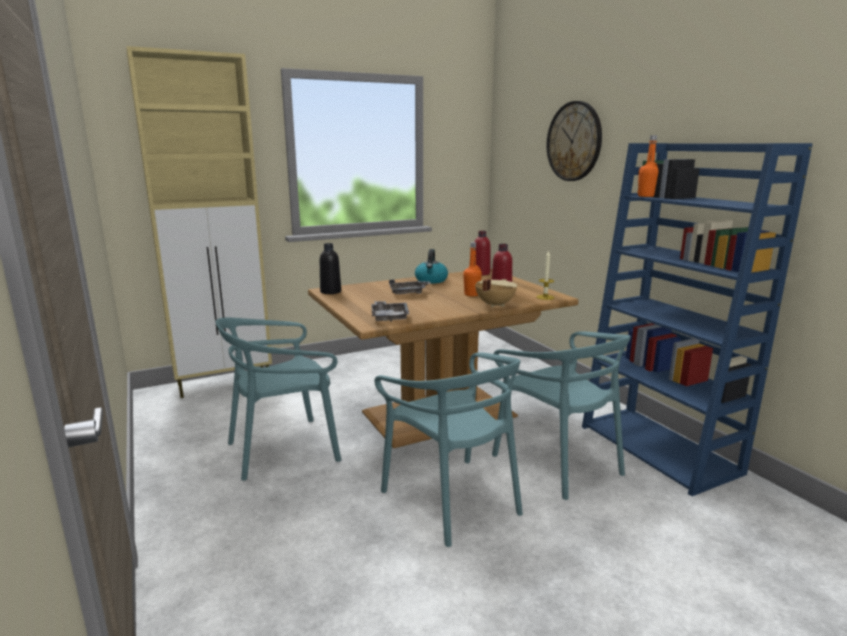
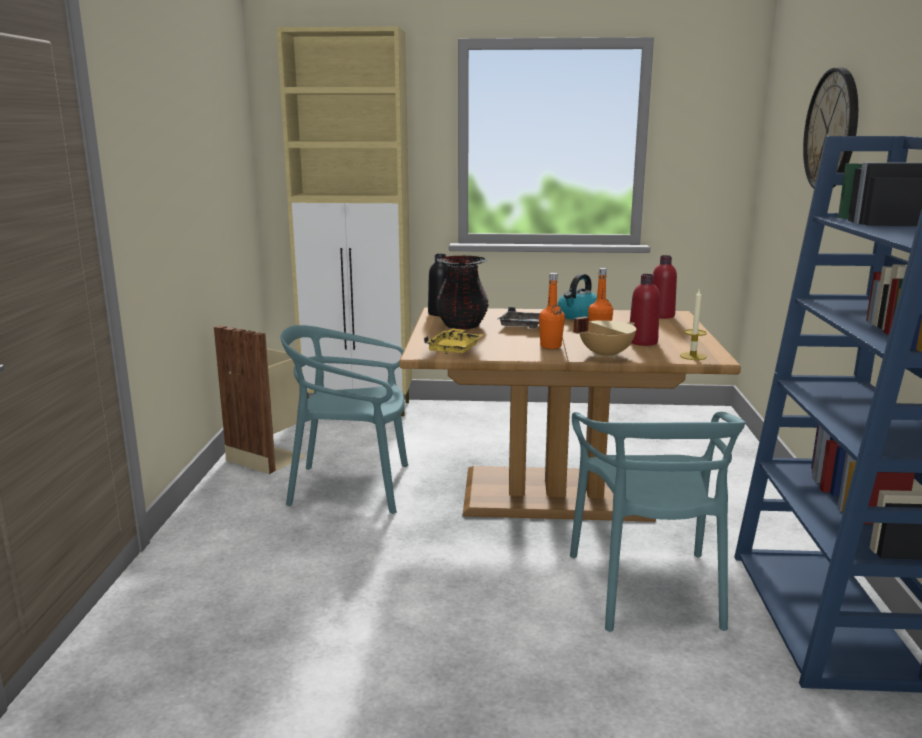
camera: 30 degrees right, 0 degrees up
(182, 443) = (268, 457): none -> beige trash can
(363, 299) = (462, 326): none -> black vase
(389, 317) = (455, 349): grey tray -> yellow tray
(452, 499) = (471, 587): turquoise chair -> none
(646, 196) = (842, 219): orange bottle -> orange bottle (550, 346)

